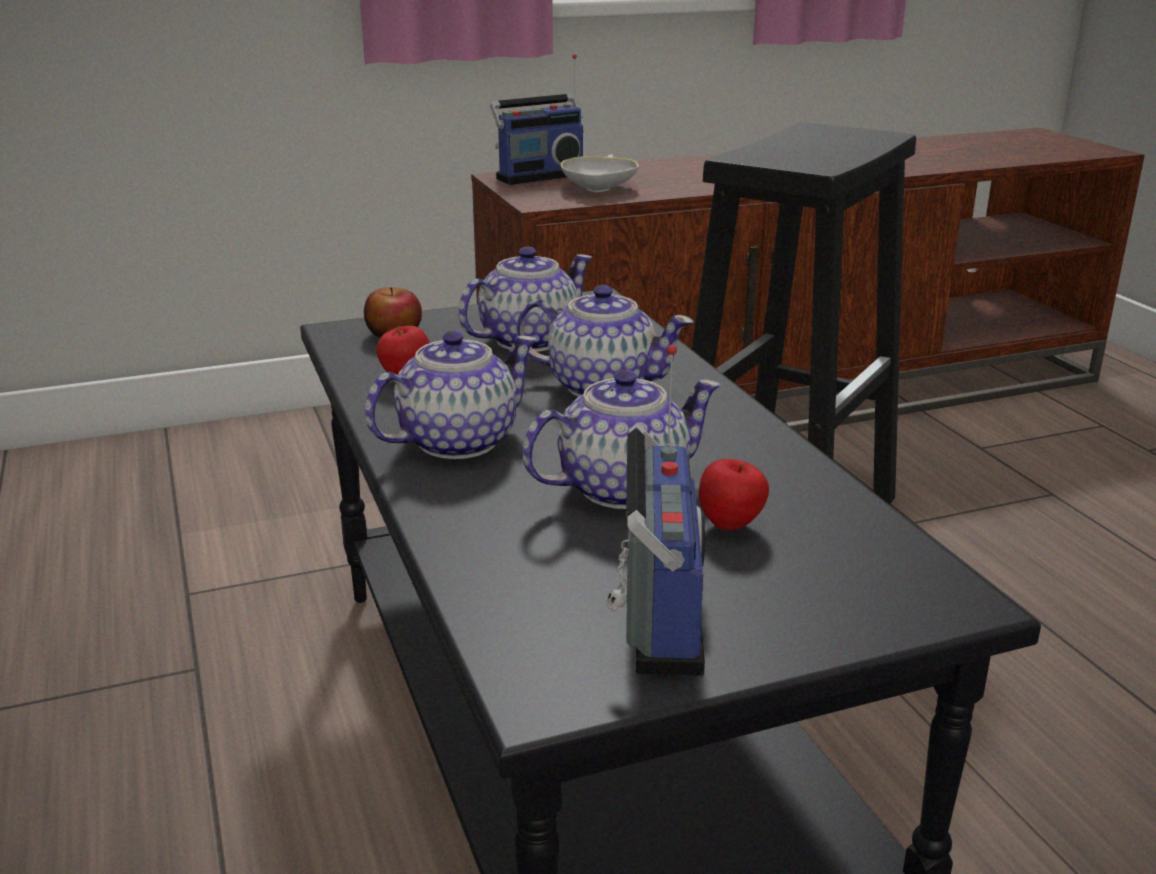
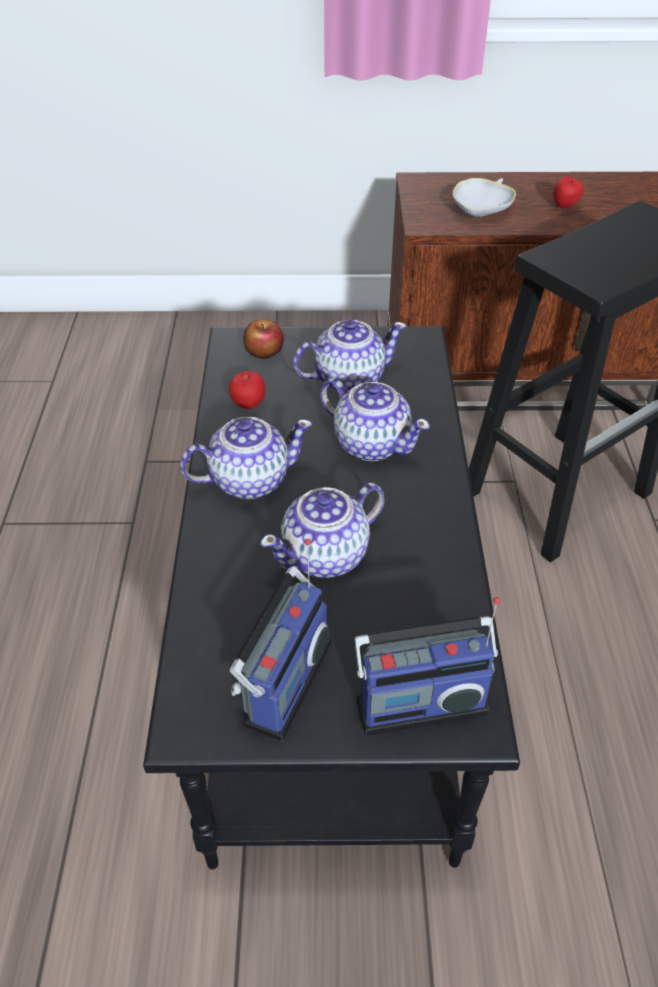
camera: 20 degrees right, 20 degrees up
(538, 176) = (444, 184): radio -> radio (419, 701)
(621, 488) = (326, 555): teapot -> teapot turned 150 degrees clockwise
(731, 526) = (375, 613): apple -> apple (565, 206)

